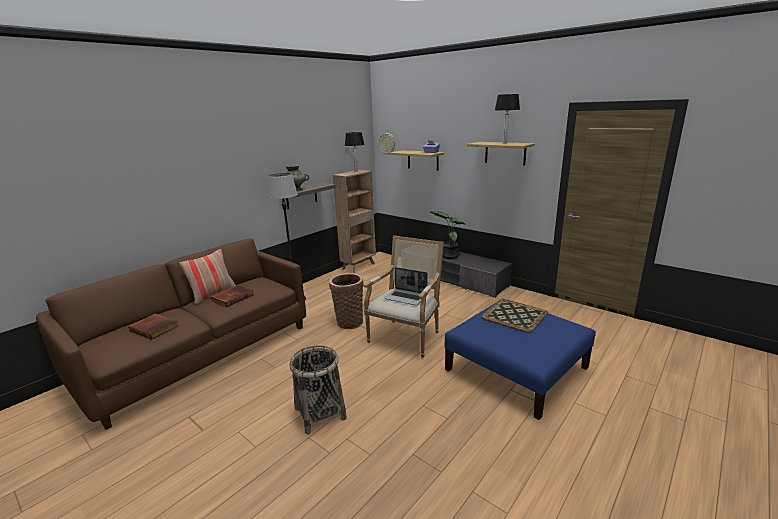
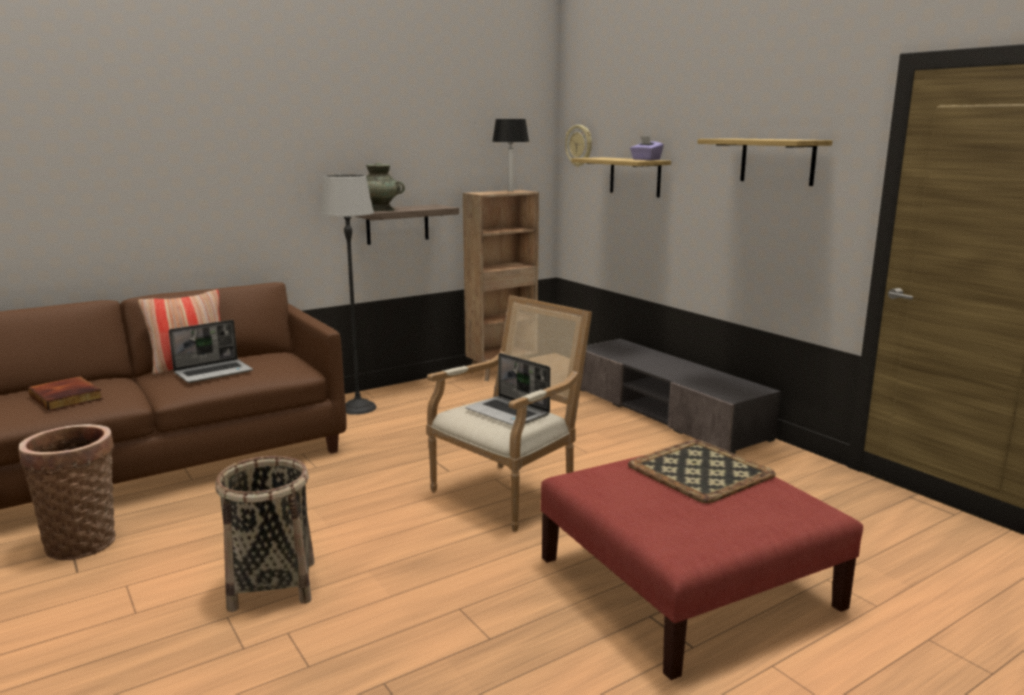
camera: 15 degrees right, 5 degrees down
(232, 297) = (214, 372): book -> laptop
(349, 321) = (423, 454): basket -> basket (82, 541)
(449, 256) = (661, 365): potted plant -> none
(505, 143) = (772, 139): table lamp -> none
(517, 369) = (688, 583): blue ottoman -> red ottoman

